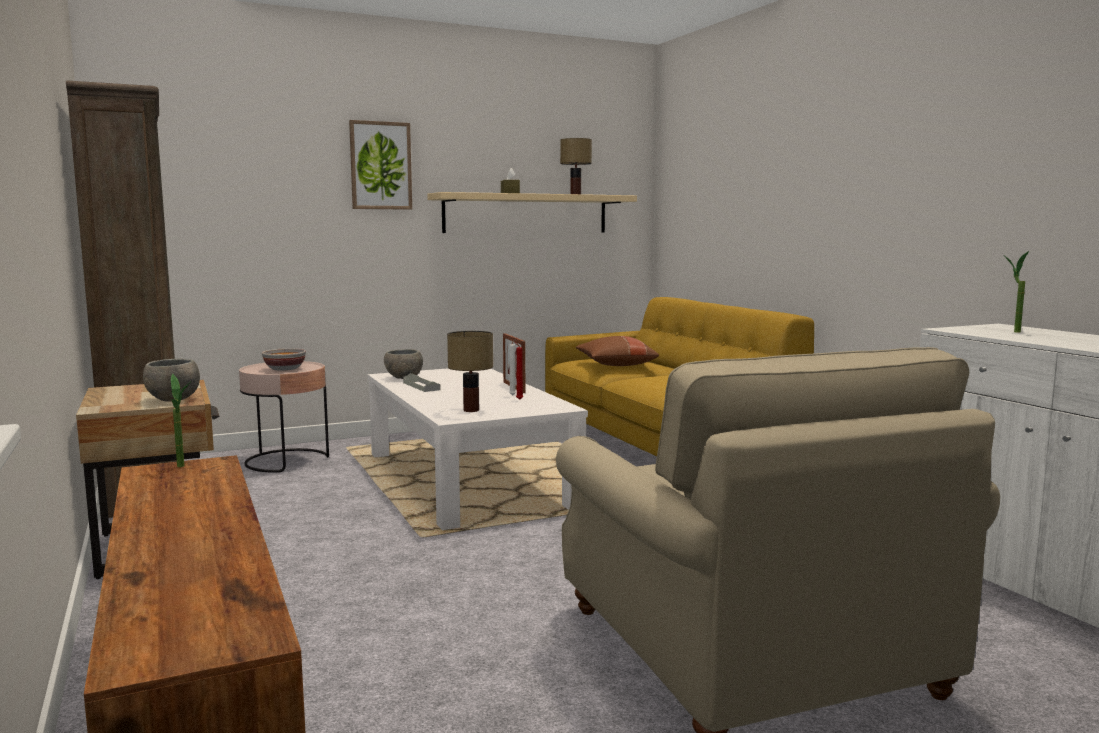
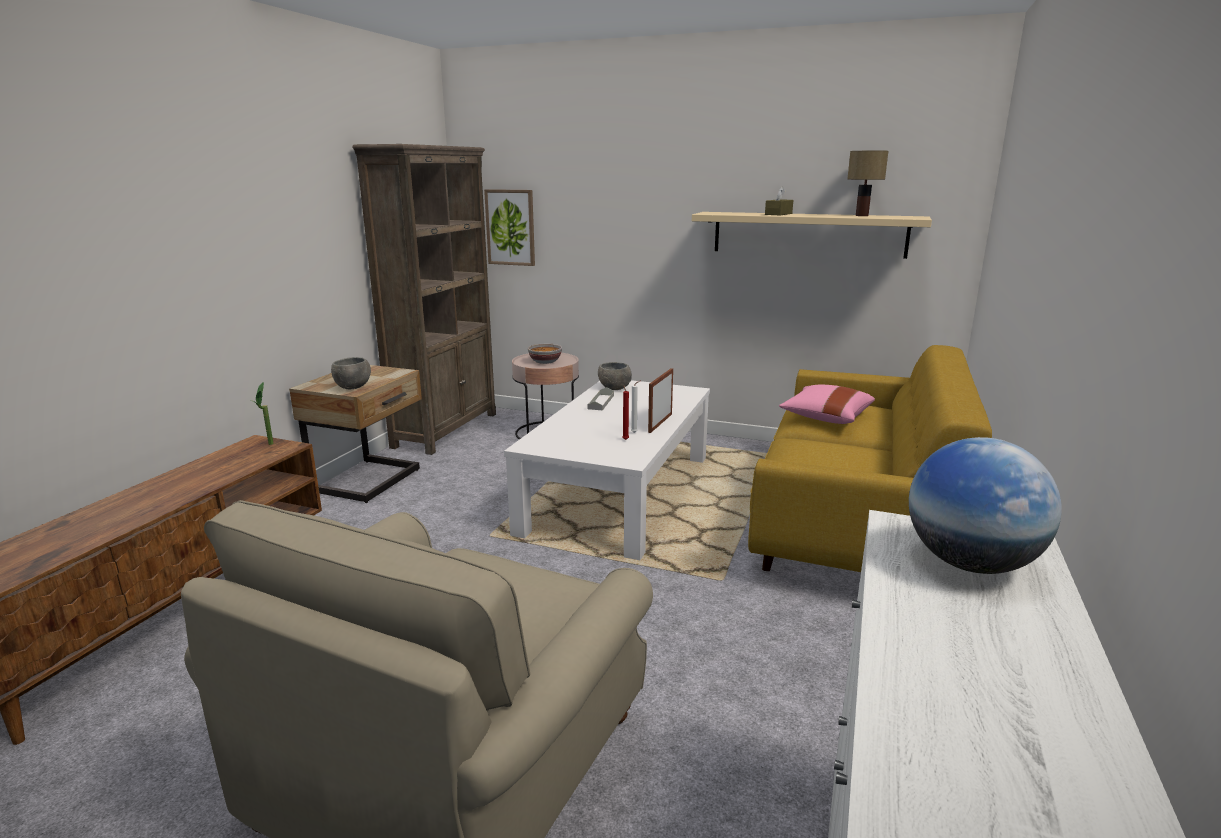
camera: 45 degrees right, 10 degrees up
(380, 166) = (660, 185): picture -> picture (510, 227)
(470, 410) = (562, 441): table lamp -> none
(615, 365) = (825, 417): brown pillow -> pink pillow
(1011, 331) = (970, 563): potted plant -> globe

